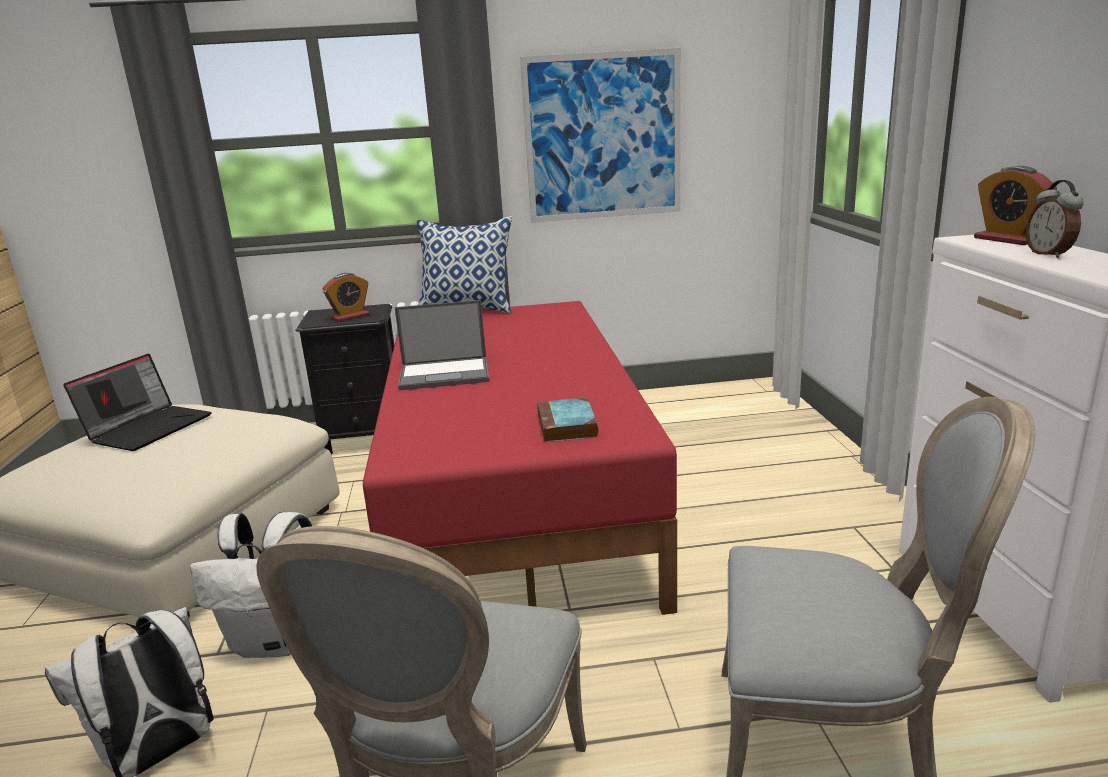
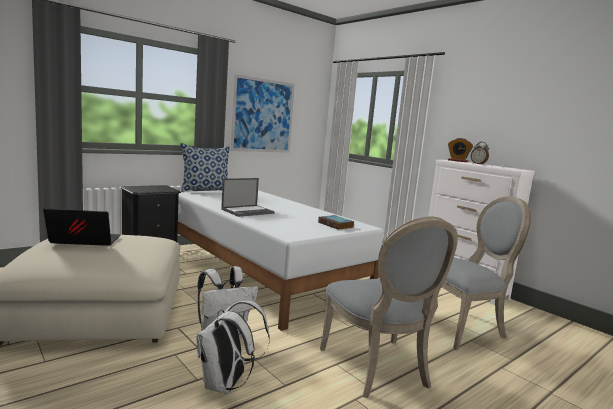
camera: 35 degrees left, 10 degrees down
(149, 427) = (83, 241): laptop -> laptop turned 90 degrees counterclockwise
(350, 316) = (156, 189): alarm clock -> none
(515, 494) = (262, 274): red bed -> white bed

